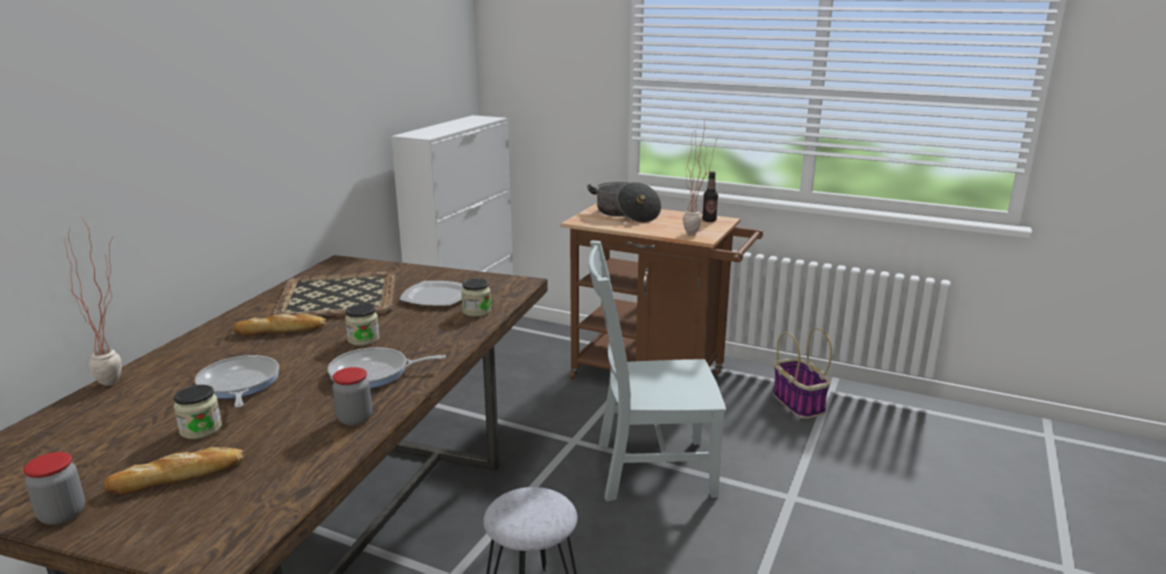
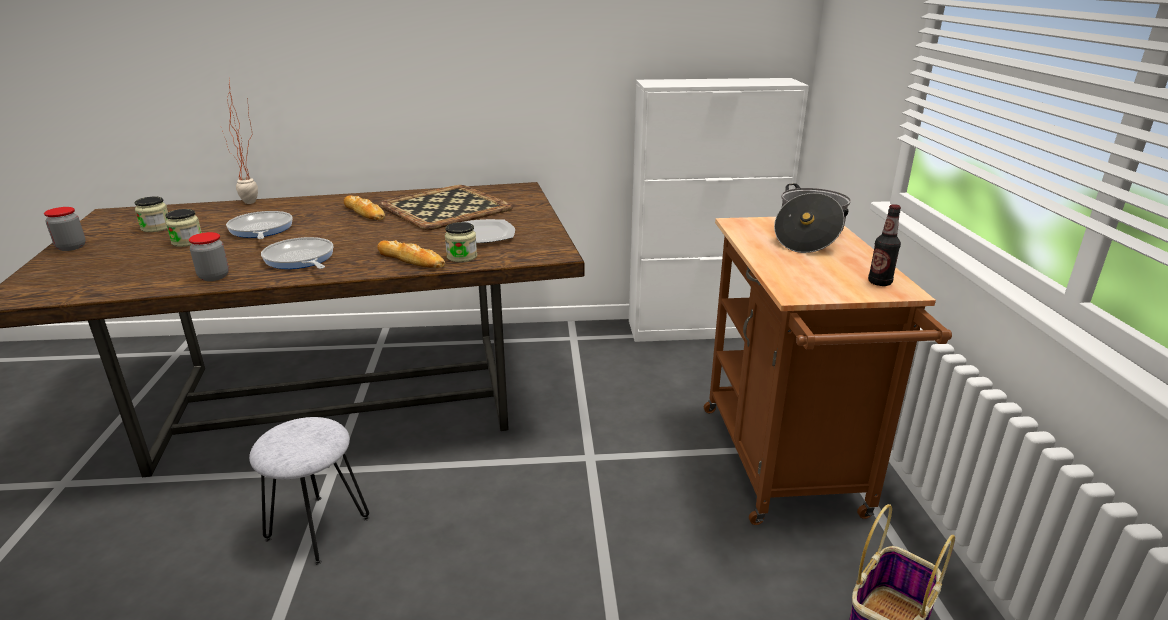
camera: 60 degrees right, 5 degrees up
(178, 476) = (118, 256): bread -> bread (410, 259)
(238, 385) = (261, 230): frying pan -> frying pan turned 60 degrees counterclockwise
(363, 339) = (365, 238): jar -> jar (156, 228)
(648, 468) = (582, 529): grey chair -> none
(696, 234) = (802, 287): potted plant -> none

